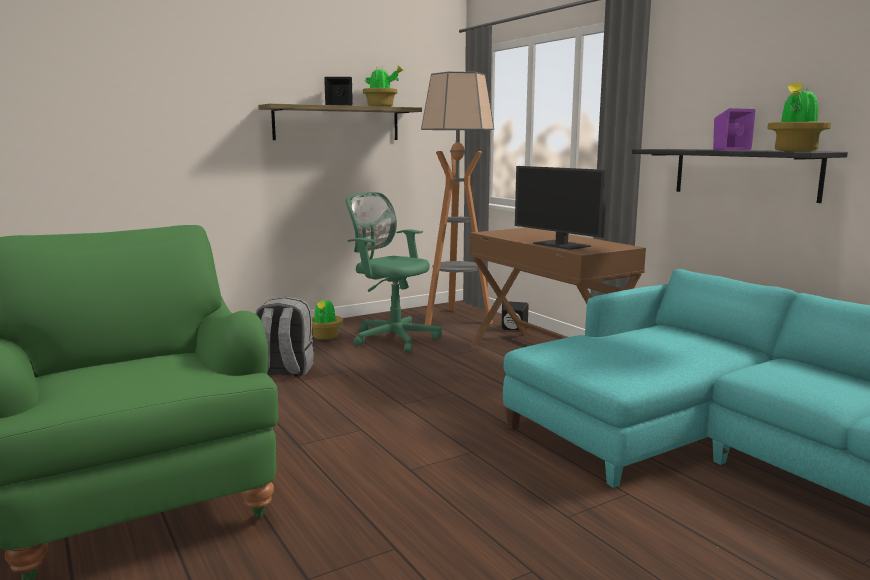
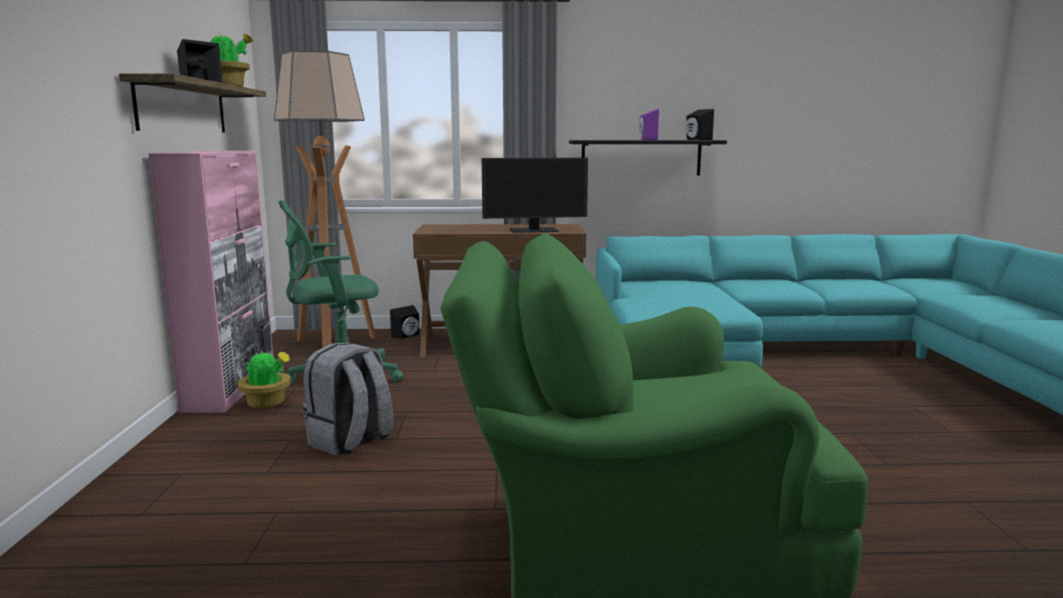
camera: 60 degrees left, 0 degrees up
(343, 322) = (231, 386): none -> pink cabinet
(795, 151) = (696, 139): potted plant -> black speaker

